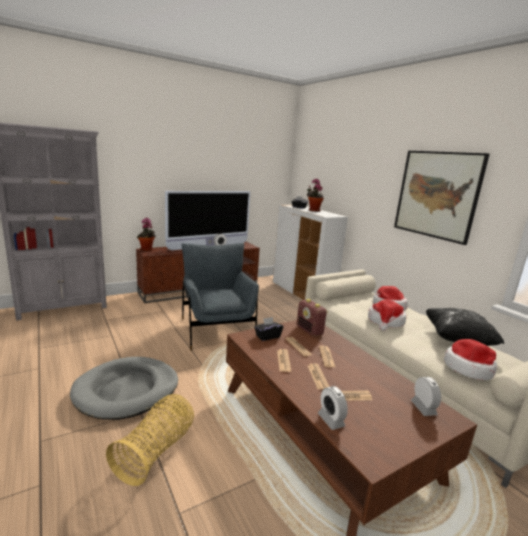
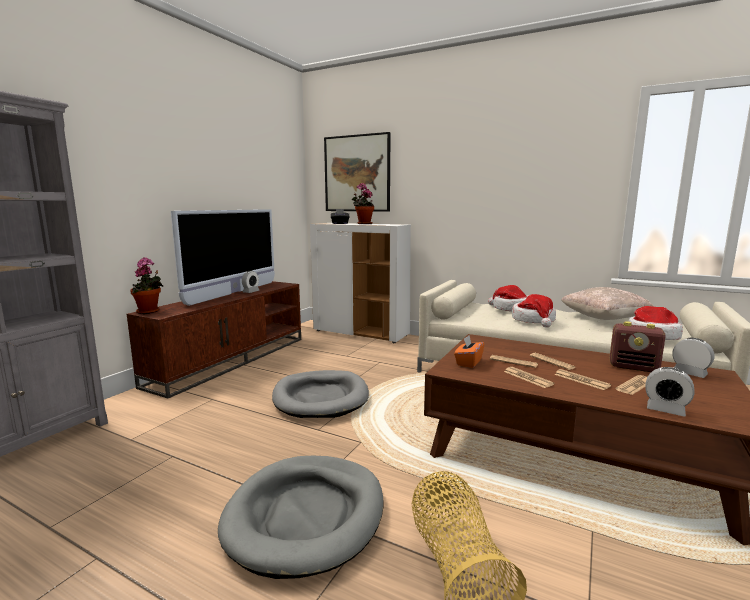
camera: 30 degrees left, 5 degrees down
(217, 330) = (321, 398): grey armchair -> grey dog bed
(267, 336) = (468, 362): black tissue box -> orange tissue box
(309, 331) = (493, 346): radio -> radio (634, 367)
(437, 195) = (526, 180): picture -> picture (357, 173)
(457, 339) = (603, 319): black pillow -> beige pillow

